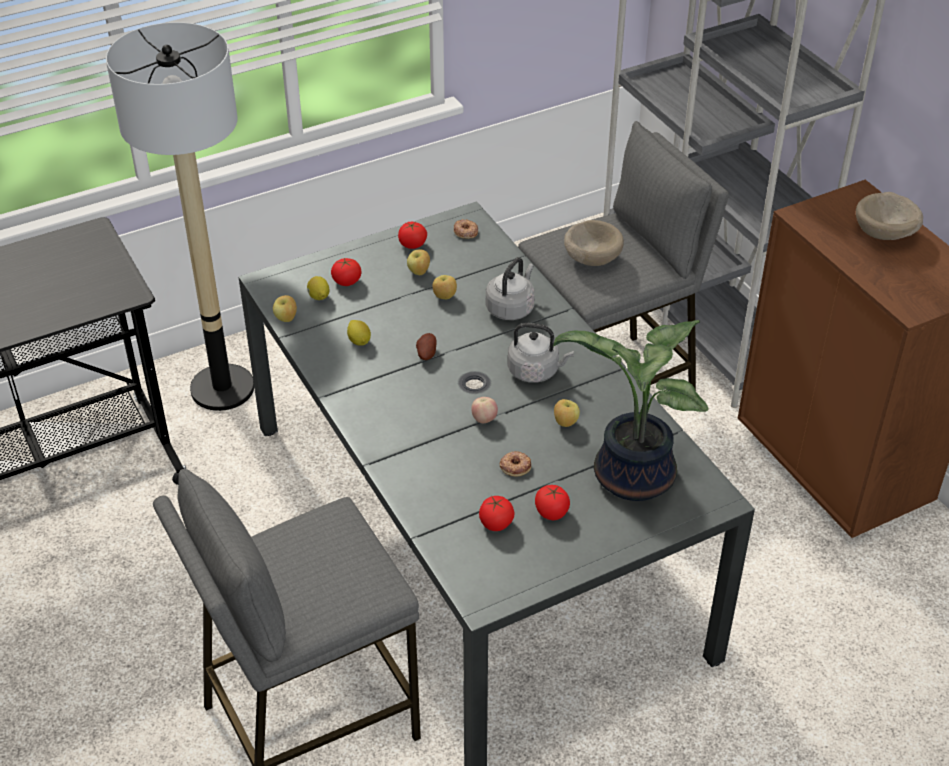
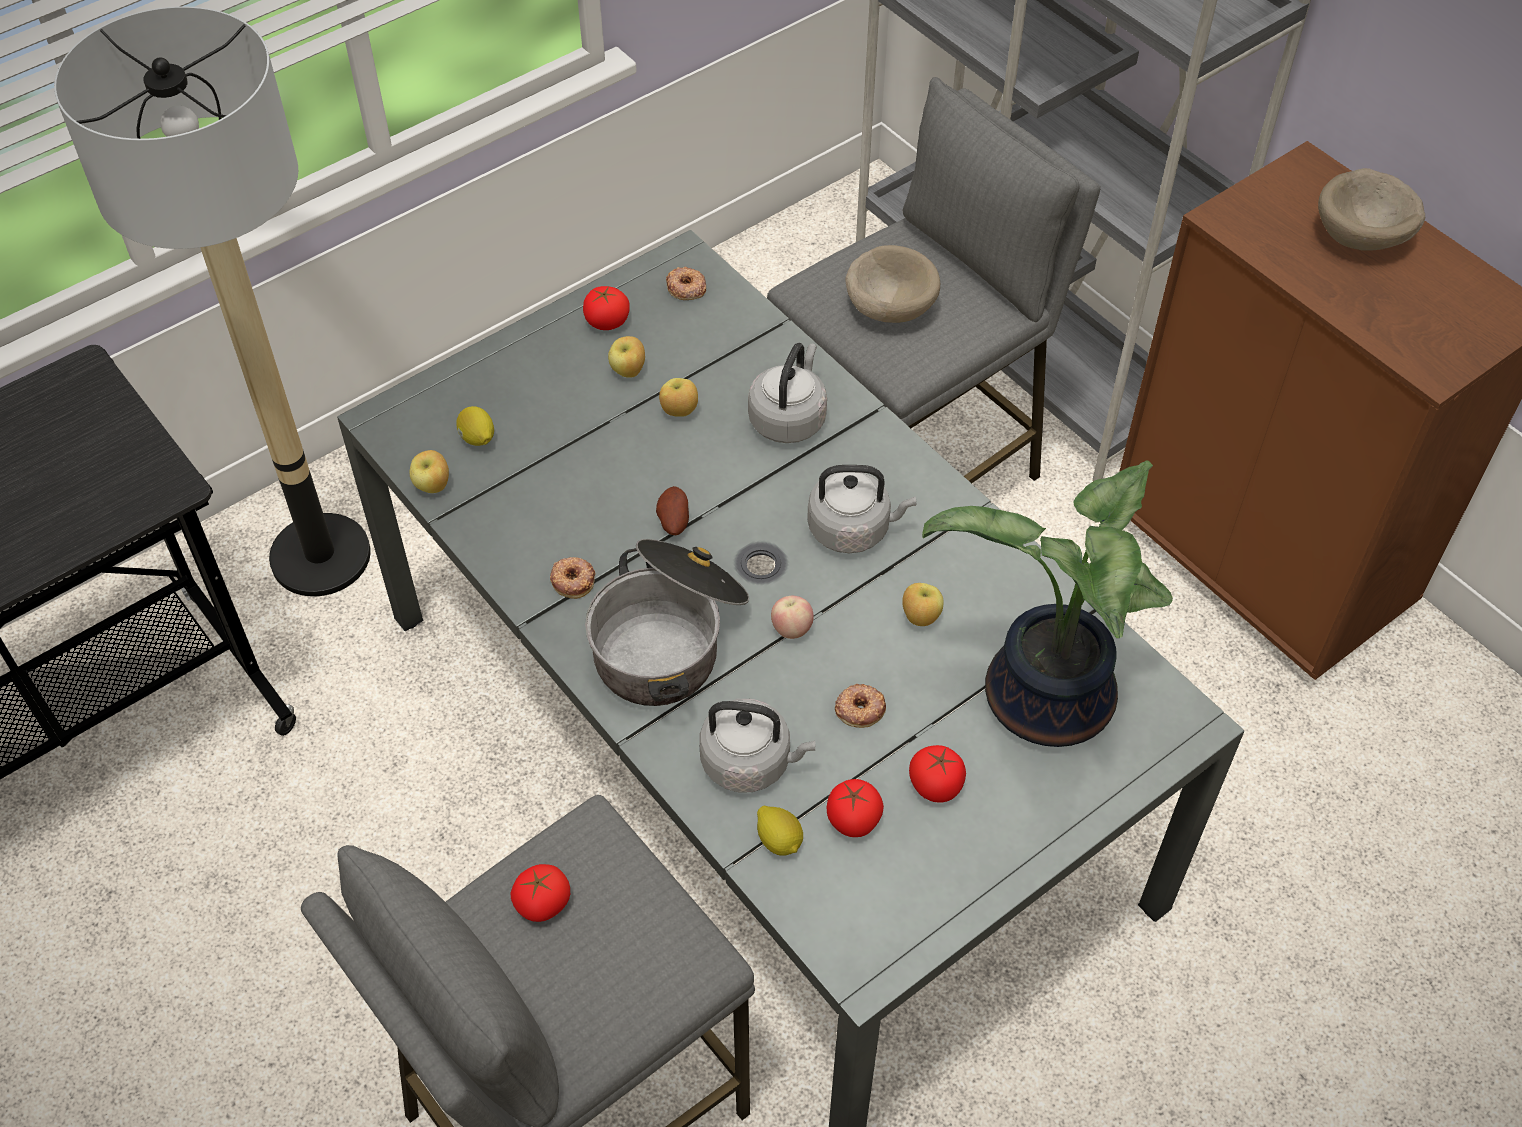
camera: 10 degrees left, 10 degrees up
(347, 281) = (516, 403): tomato -> tomato (543, 903)
(358, 377) = (573, 580): none -> donut
(359, 341) = (560, 511): lemon -> lemon (779, 840)
(409, 415) = (670, 638): none -> cooking pot
(441, 485) = (751, 762): none -> grey kettle

